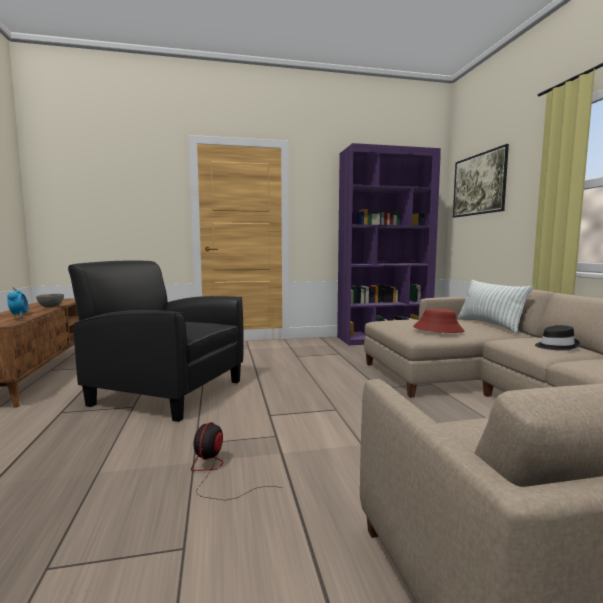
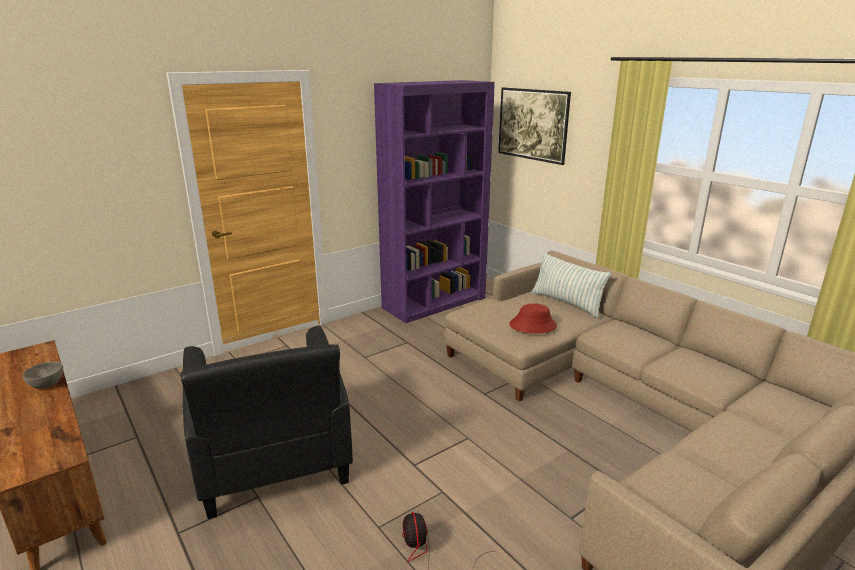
camera: 25 degrees left, 15 degrees up
(19, 315) = (39, 422): alarm clock -> none
(167, 392) = (273, 461): black armchair -> black armchair turned 105 degrees counterclockwise
(555, 346) = (639, 339): black hat -> none

